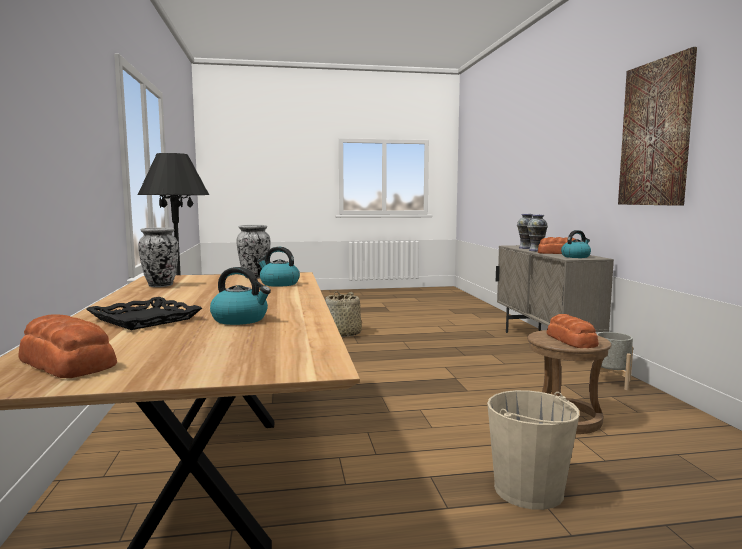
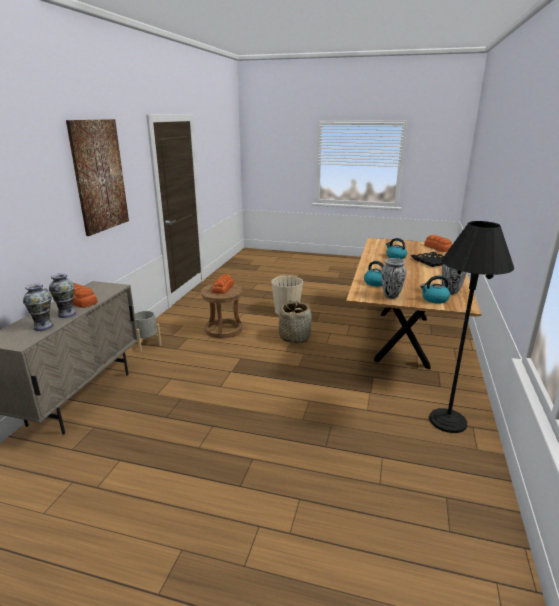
camera: 155 degrees left, 15 degrees up
(342, 334) = (251, 497): basket -> basket (295, 337)
(575, 256) = (100, 289): kettle -> kettle (434, 299)

